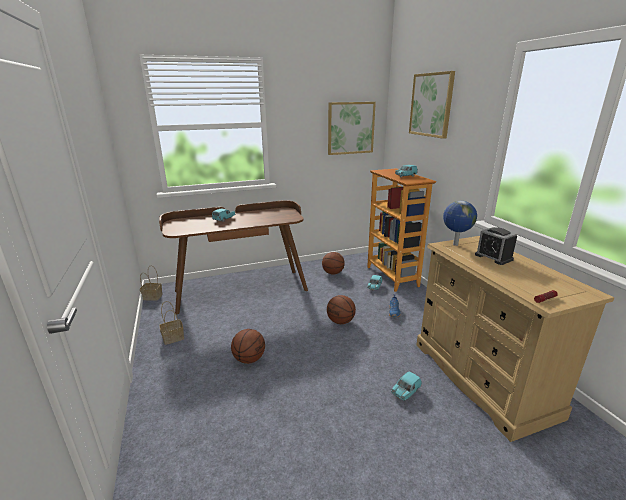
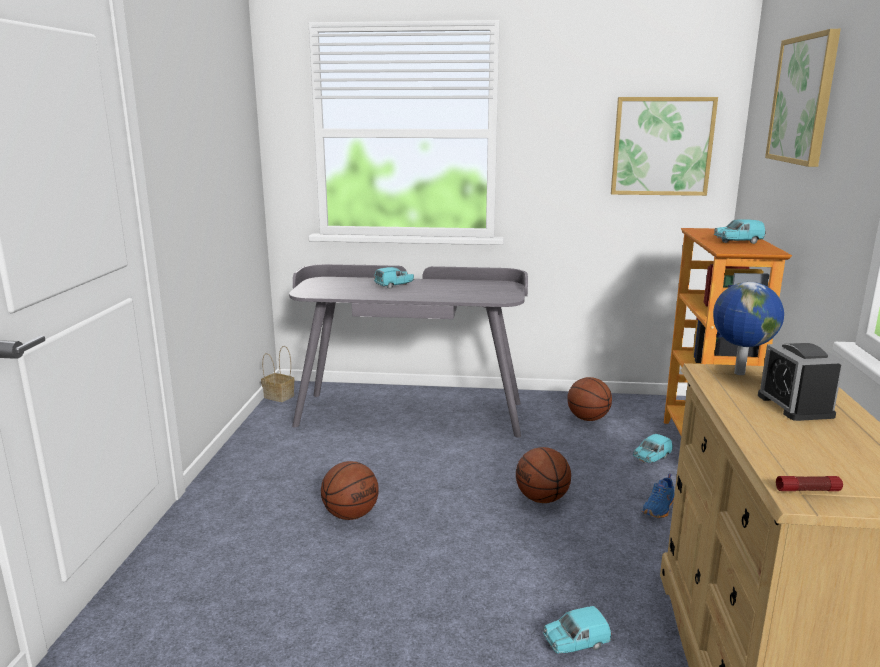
camera: 25 degrees right, 5 degrees down
(174, 337) = (269, 457): basket -> none
(241, 290) = (410, 413): brown desk -> grey desk

